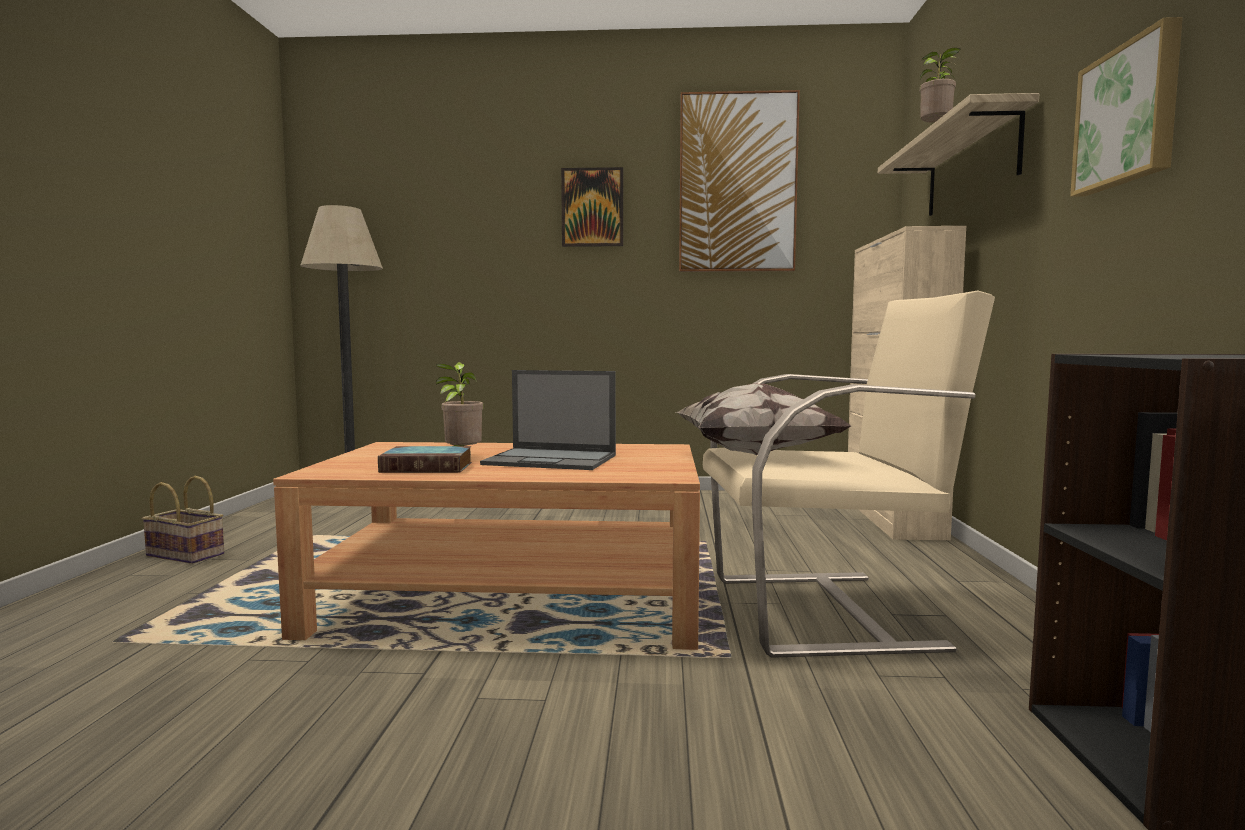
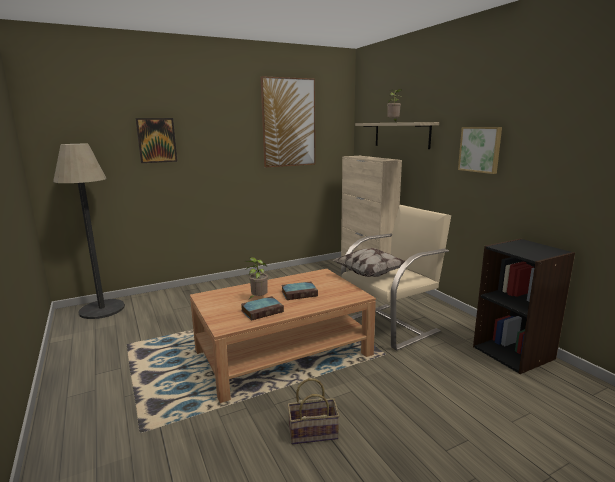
camera: 30 degrees left, 10 degrees up
(188, 555) = (77, 375): basket -> basket (314, 432)
(552, 460) = (300, 293): laptop -> book
(592, 207) = (219, 135): picture -> picture (156, 140)

